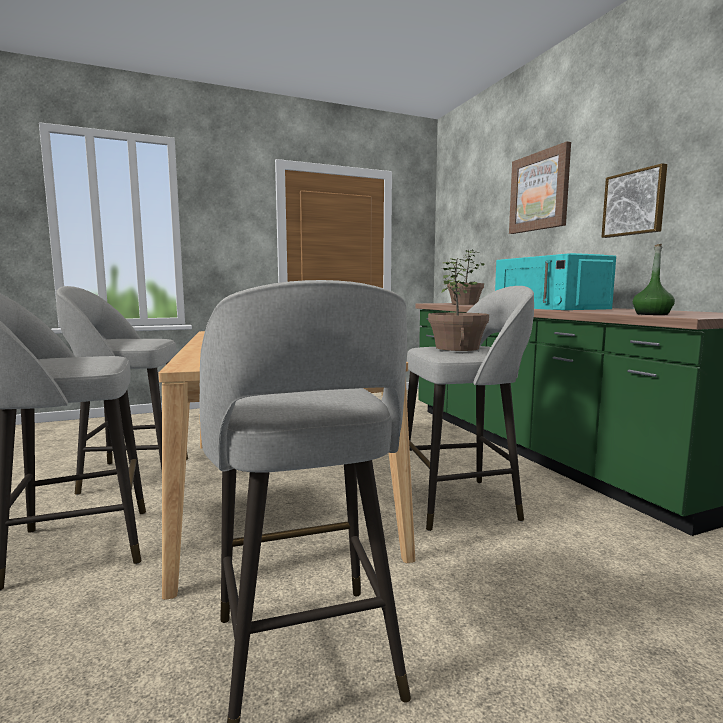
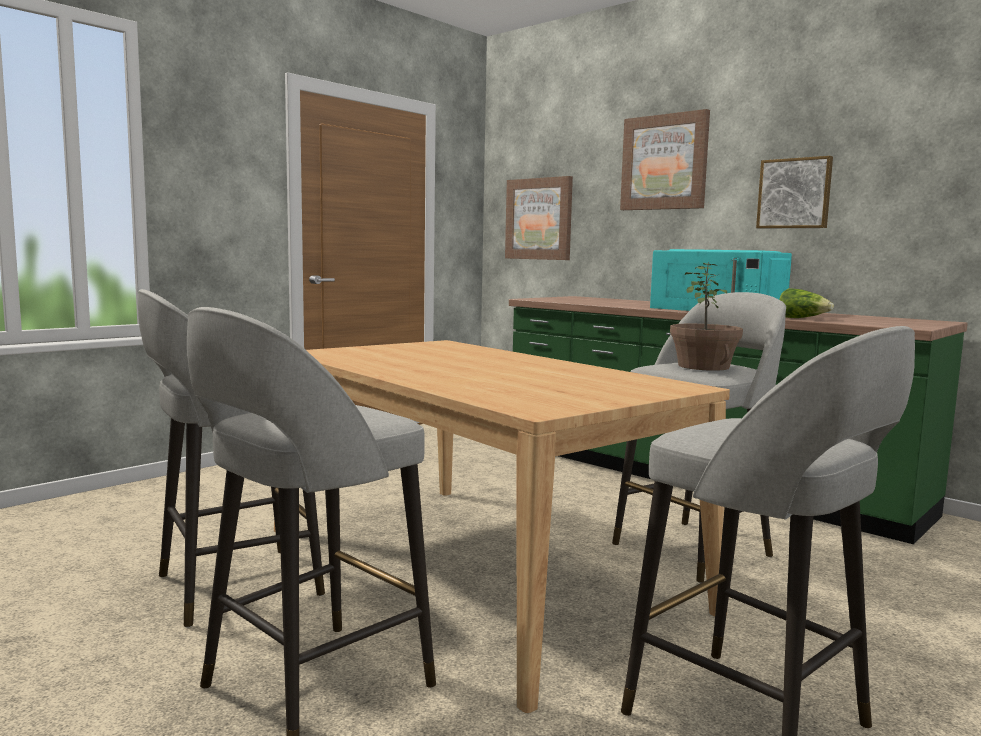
camera: 25 degrees left, 0 degrees up
(463, 246) = (539, 219): none -> picture
(464, 304) = (583, 301): potted plant -> none
(597, 311) = (802, 318): none -> lettuce
(651, 314) = (869, 323): green bottle -> none

